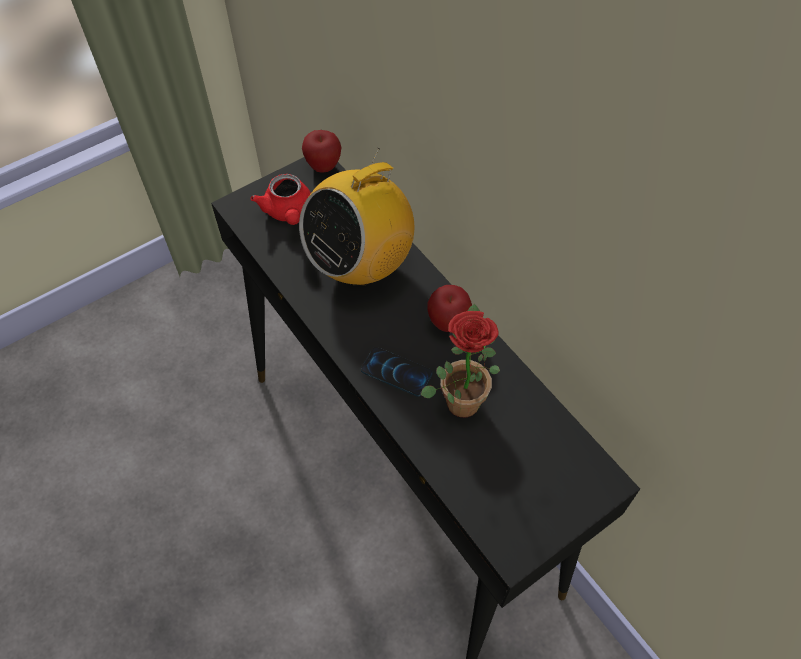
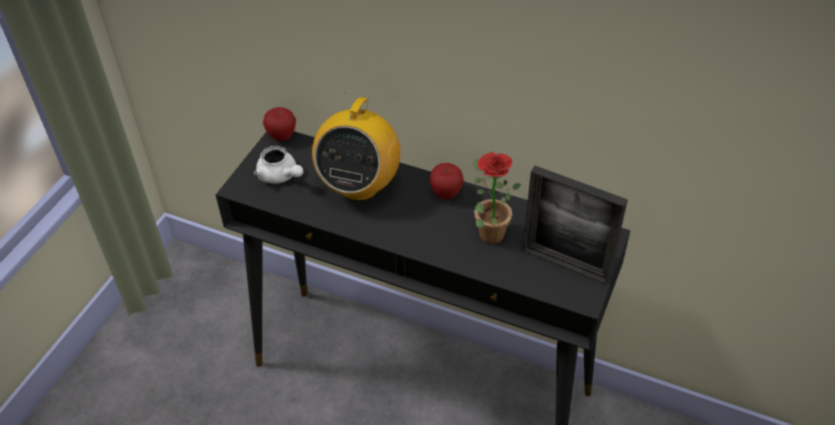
camera: 30 degrees left, 10 degrees down
(288, 212) = (280, 176): red teapot -> white teapot
(396, 372) = (435, 237): phone -> none
(523, 491) = (565, 264): none -> picture frame

